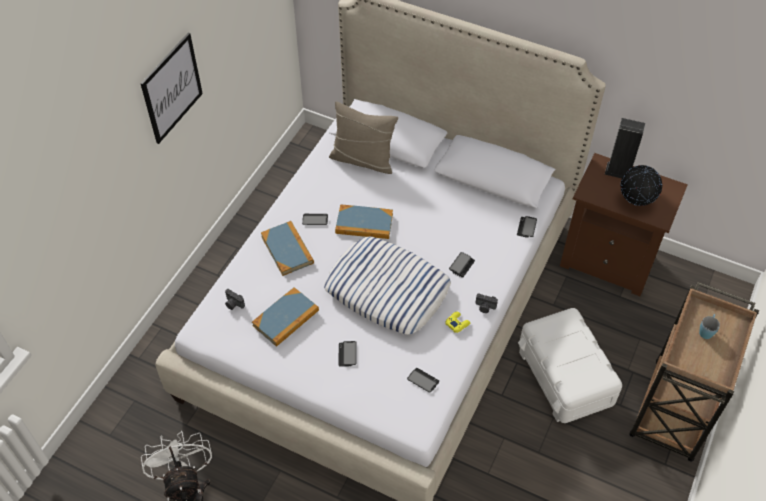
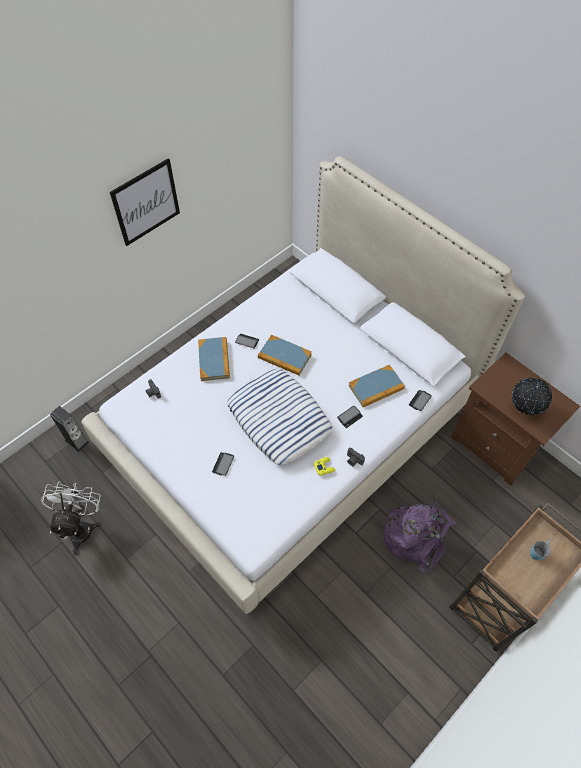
camera: 20 degrees right, 5 degrees up
(286, 318) = (187, 418): book -> book (376, 387)
(363, 160) = (307, 301): beige pillow -> none
(423, 380) = (274, 508): phone -> none
(565, 376) = (416, 535): white storage box -> purple backpack
(618, 171) = (520, 375): speaker -> speaker (77, 441)

